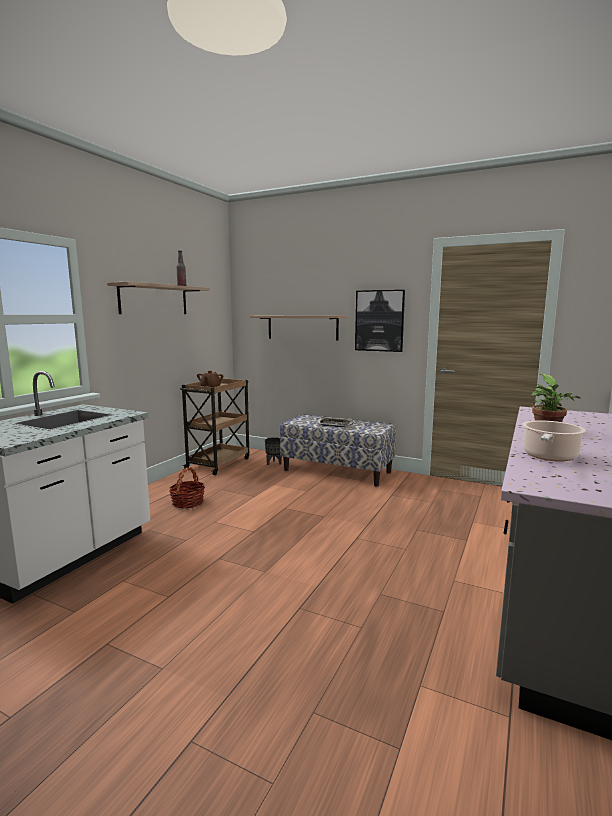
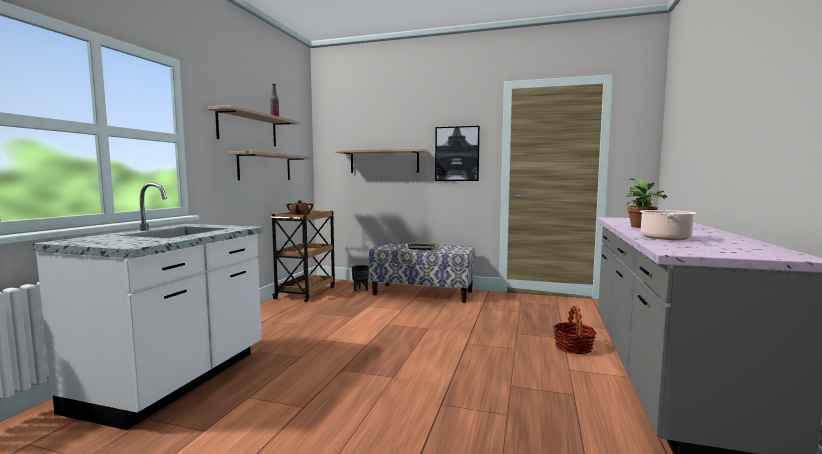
camera: 10 degrees left, 5 degrees down
(174, 337) = (265, 167): none -> shelf
(188, 502) = (289, 326): basket -> basket (573, 347)

